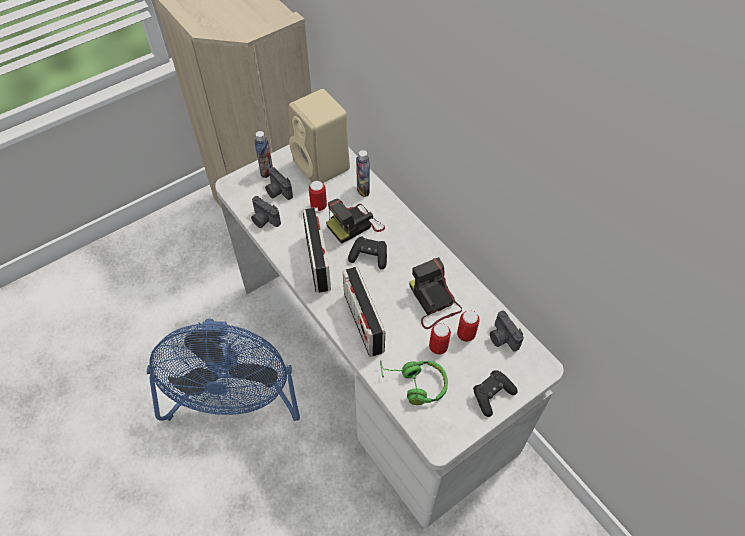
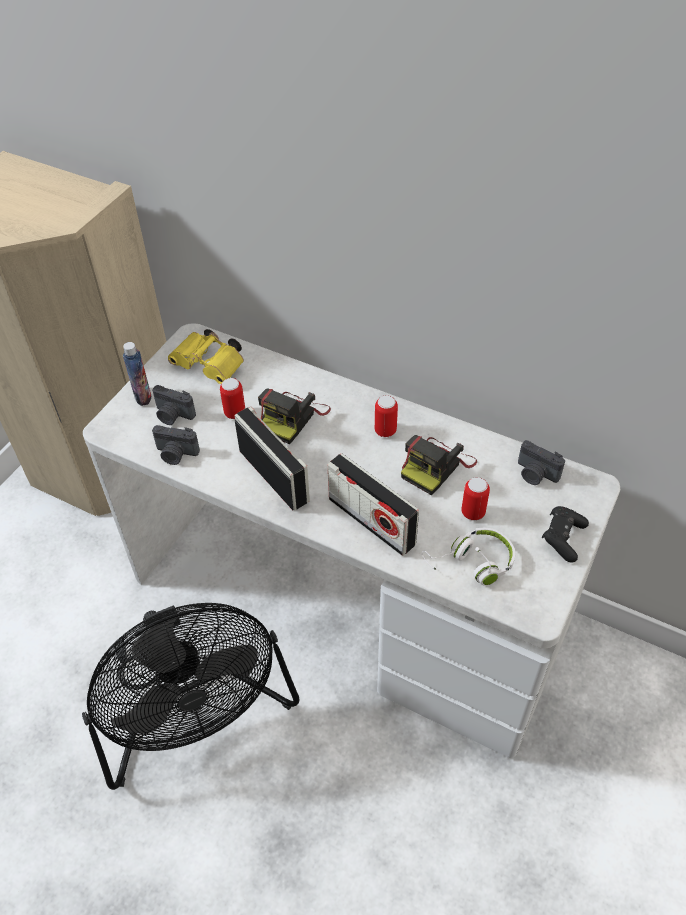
camera: 25 degrees left, 5 degrees down
(230, 393) = (188, 714): blue fan -> black fan
(323, 166) = (211, 366): beige speaker -> yellow binoculars
(363, 189) = (277, 375): bottle -> none
(369, 257) = (332, 446): black game controller -> none
(414, 384) = (472, 563): green headphones -> white headphones
(433, 302) = (436, 466): camera -> camera turned 90 degrees counterclockwise
(466, 334) = (494, 486): can -> can (385, 431)

